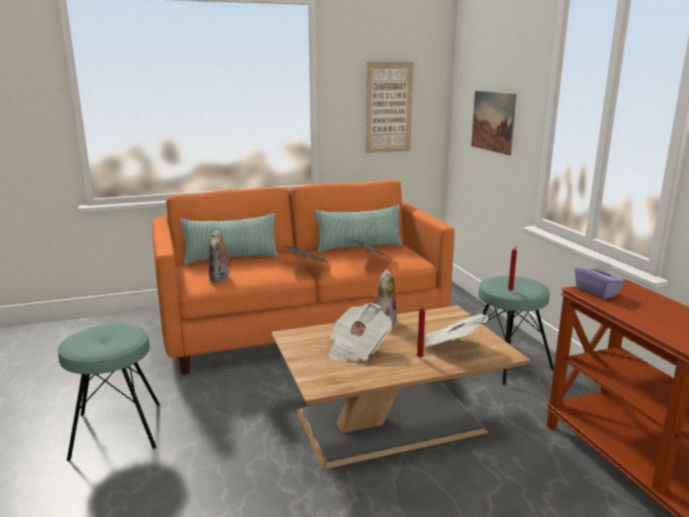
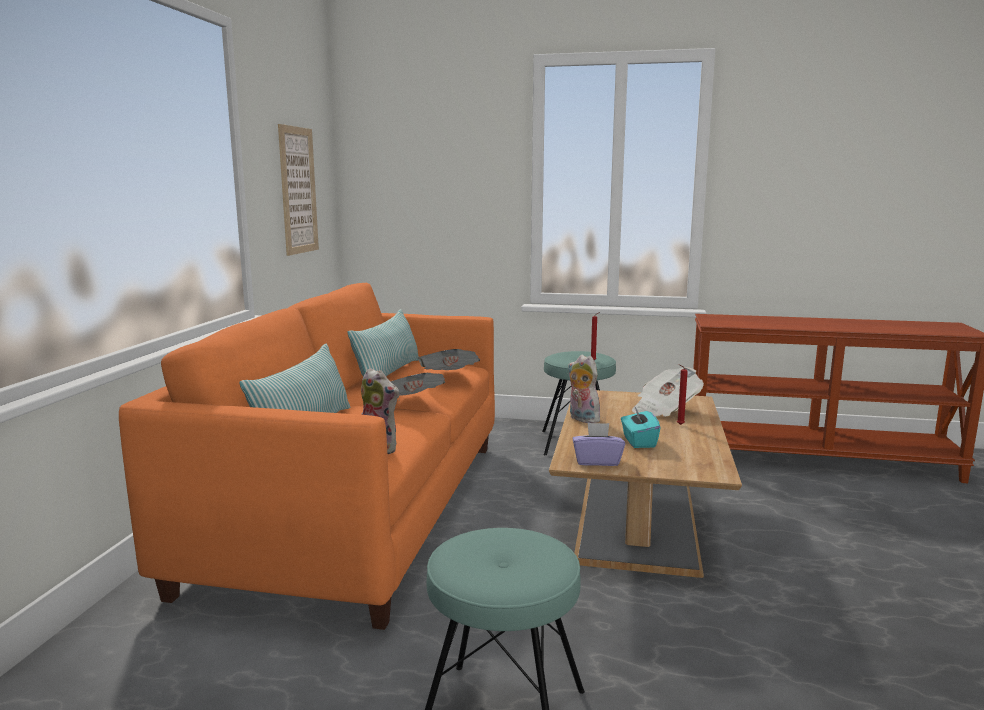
camera: 60 degrees left, 5 degrees down
(357, 348) = (638, 441): newspaper -> turquoise tissue box
(493, 121) = (434, 201): picture -> none
(597, 292) = (720, 322): purple tissue box -> purple tissue box (597, 461)

